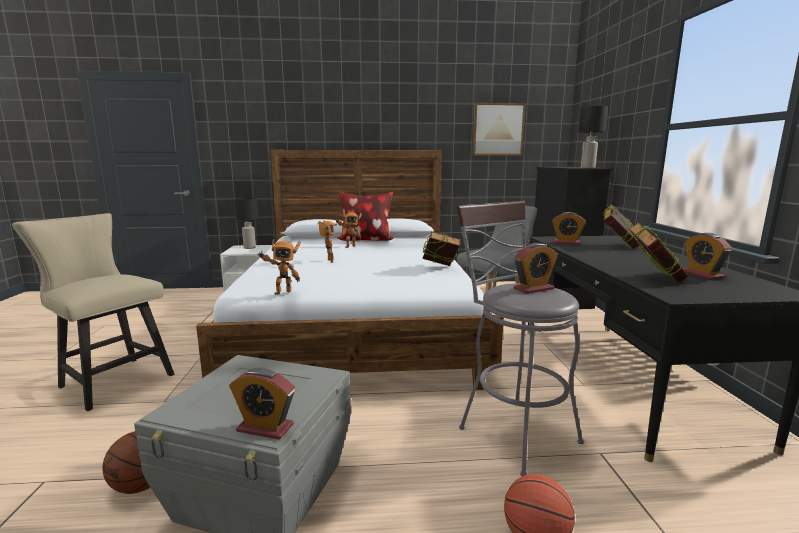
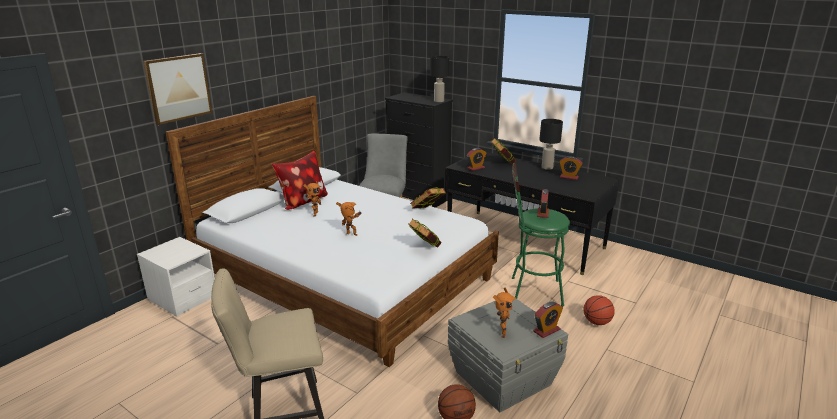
camera: 50 degrees left, 10 degrees up
(249, 248) = (169, 249): black table lamp -> black table lamp (547, 168)
(282, 292) = (405, 271): toy robot -> toy robot (501, 333)
(498, 129) = (347, 67): picture -> picture (178, 88)
(511, 430) = (531, 291): grey stool -> green stool
(653, 279) = (563, 187): book -> book (424, 248)

